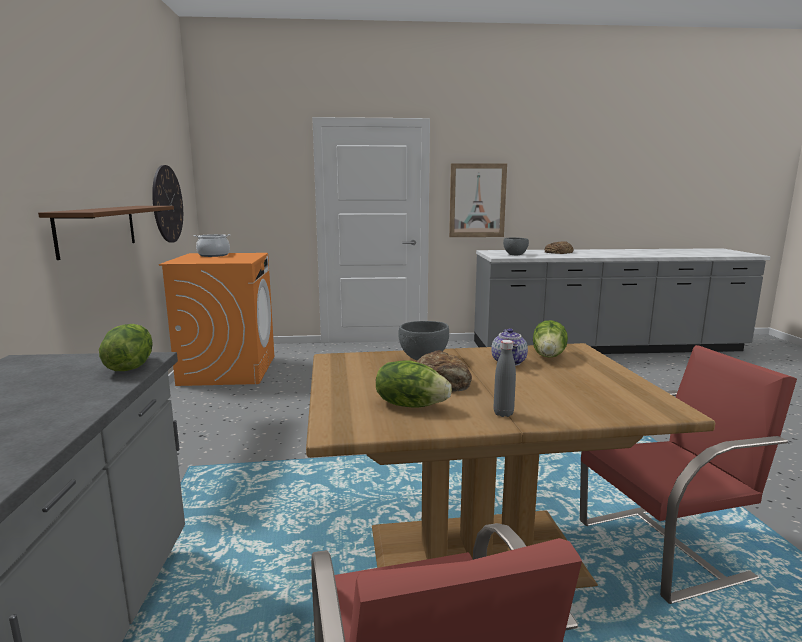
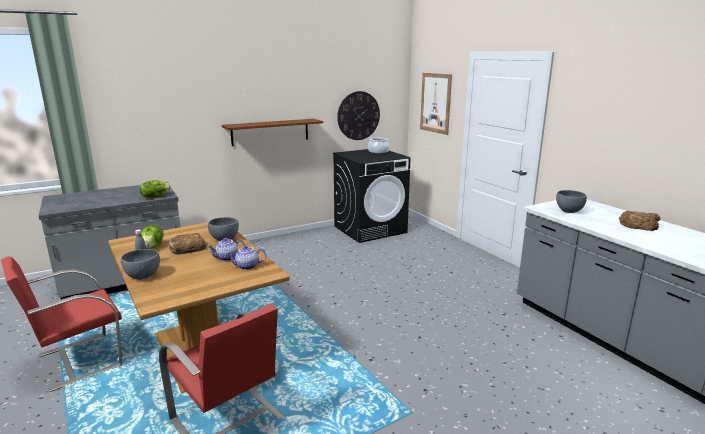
camera: 65 degrees right, 5 degrees up
(228, 370) = (370, 229): orange washing machine -> black washing machine
(477, 200) = (586, 143): picture -> picture (435, 103)
(549, 356) = (247, 267): lettuce -> teapot
(560, 415) = (142, 276): none -> grey bowl

